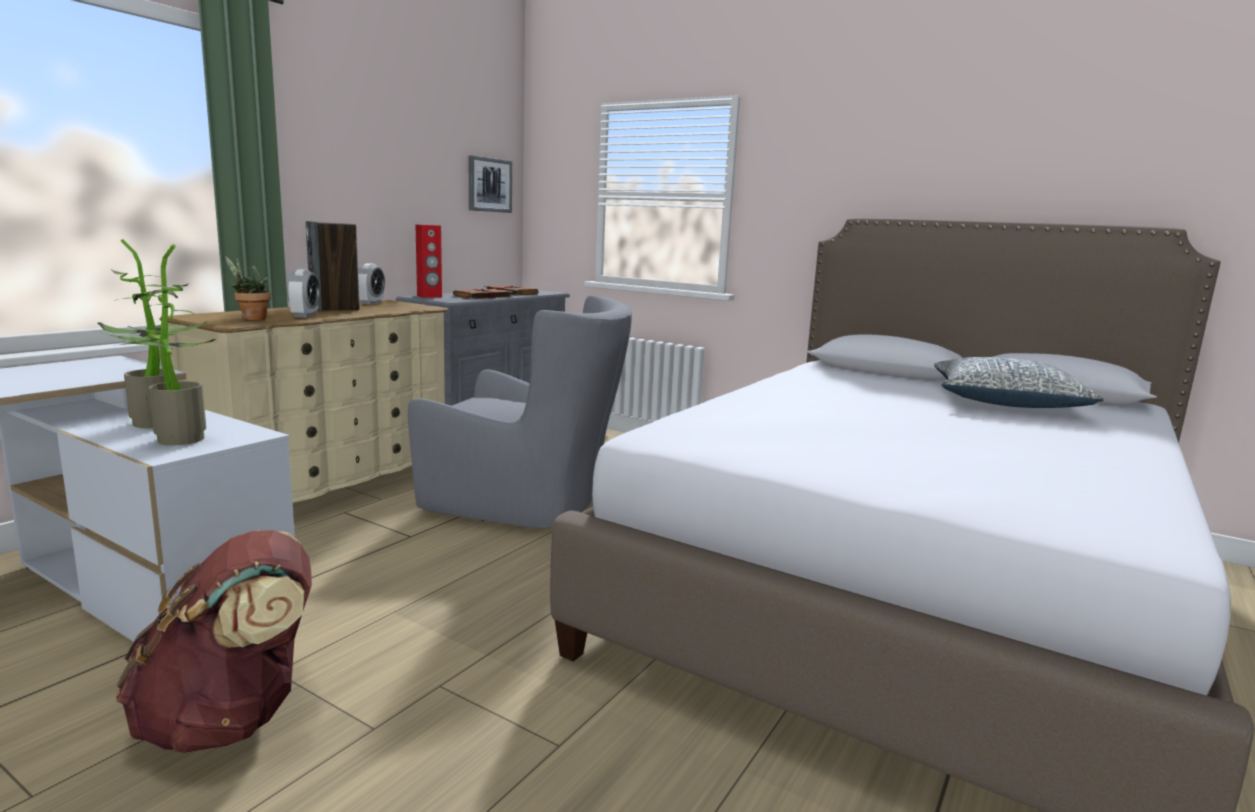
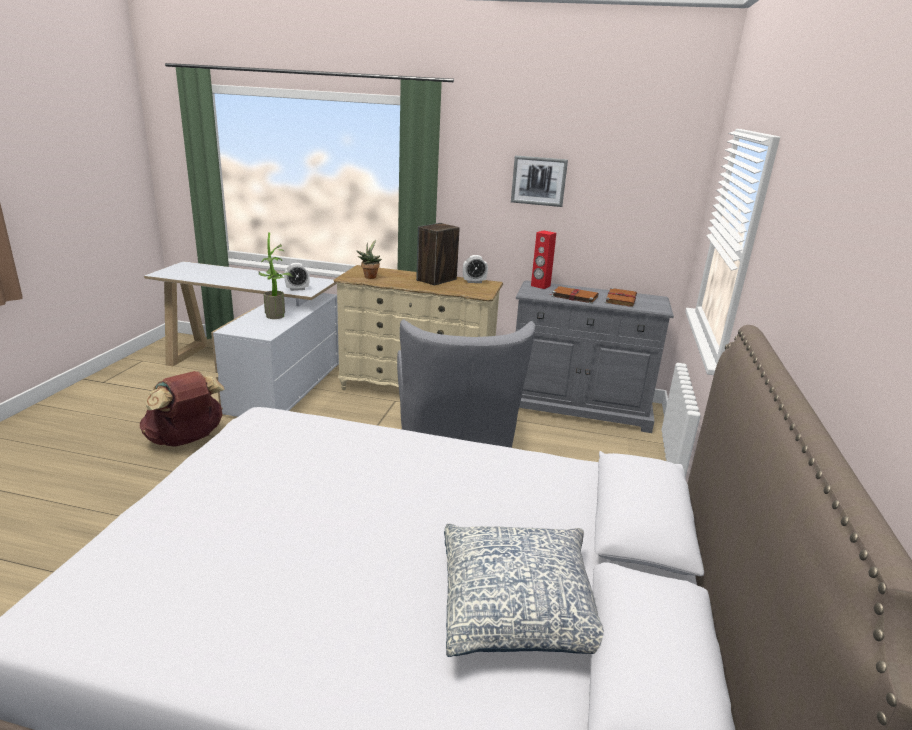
camera: 70 degrees right, 10 degrees up
(173, 440) = (249, 325): potted plant -> none
(305, 316) = (395, 281): alarm clock -> alarm clock (297, 289)
(489, 185) = (653, 200): picture -> picture (538, 181)

